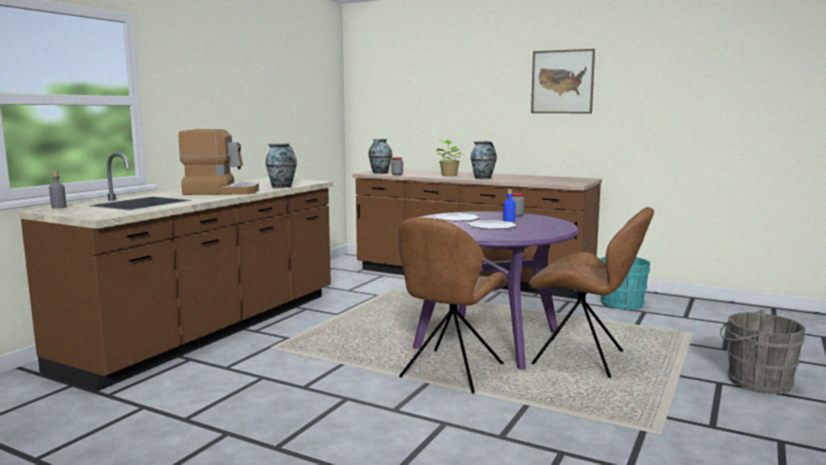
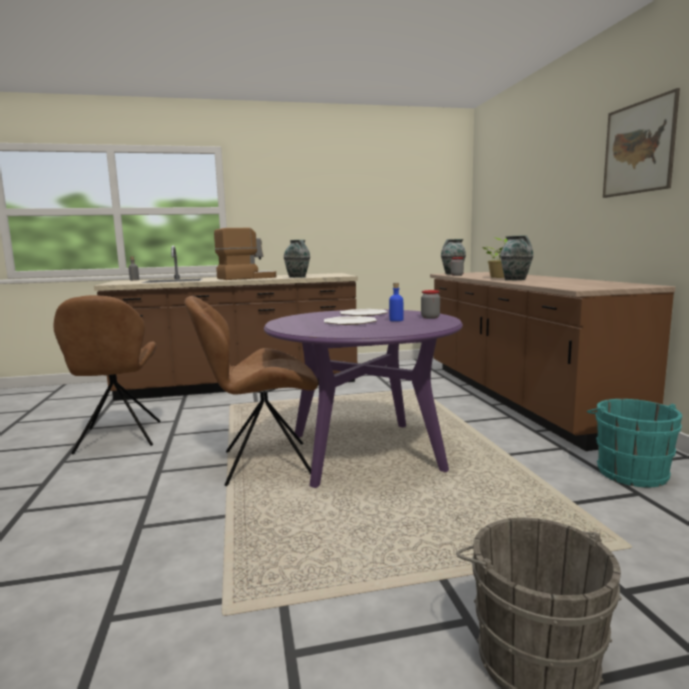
camera: 50 degrees right, 0 degrees up
(221, 192) = (246, 278): coffee machine -> coffee machine turned 75 degrees counterclockwise
(582, 359) = (393, 505): brown chair -> brown chair (118, 438)

